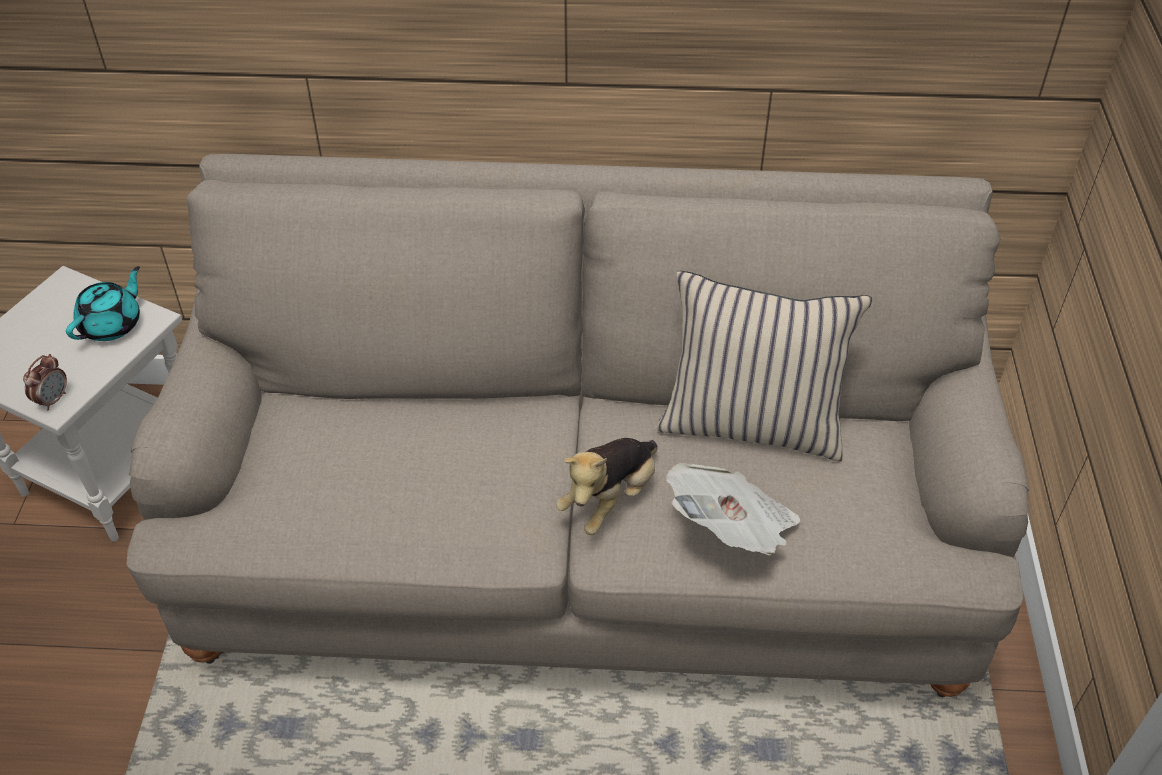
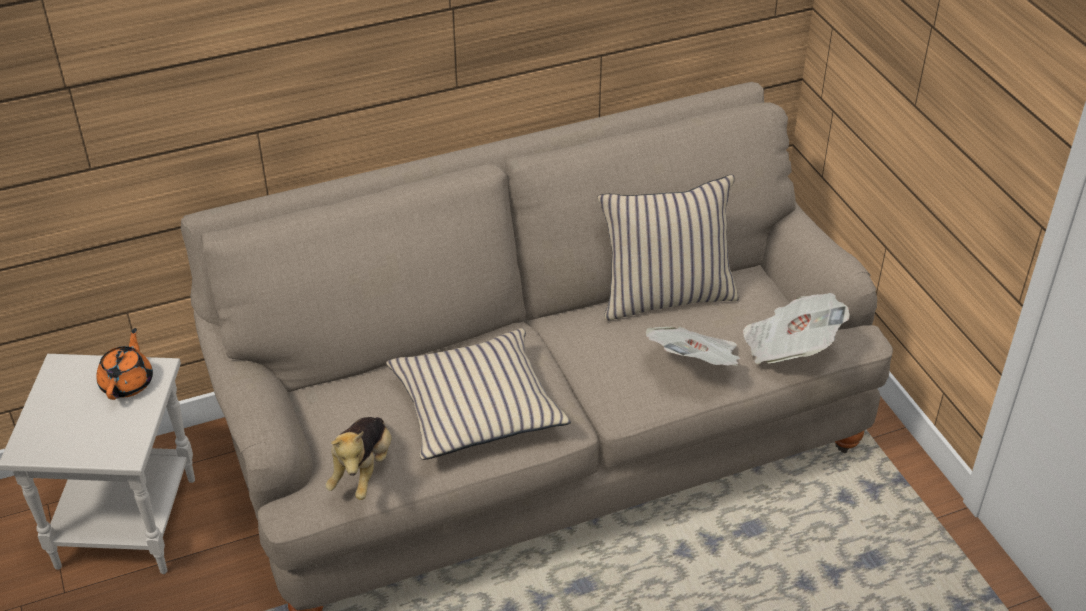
camera: 25 degrees left, 5 degrees down
(53, 399) = (121, 450): alarm clock -> none
(112, 324) = (128, 382): turquoise teapot -> orange teapot
(437, 487) = (476, 406): none -> beige pillow
(610, 498) = (601, 373): plush toy -> plush toy (363, 471)
(871, 550) = (789, 347): none -> newspaper

